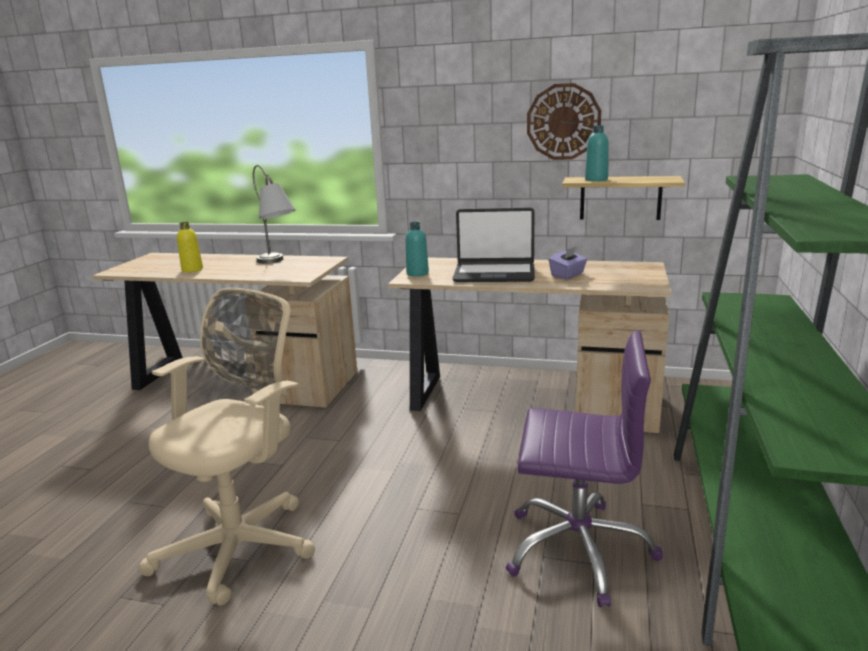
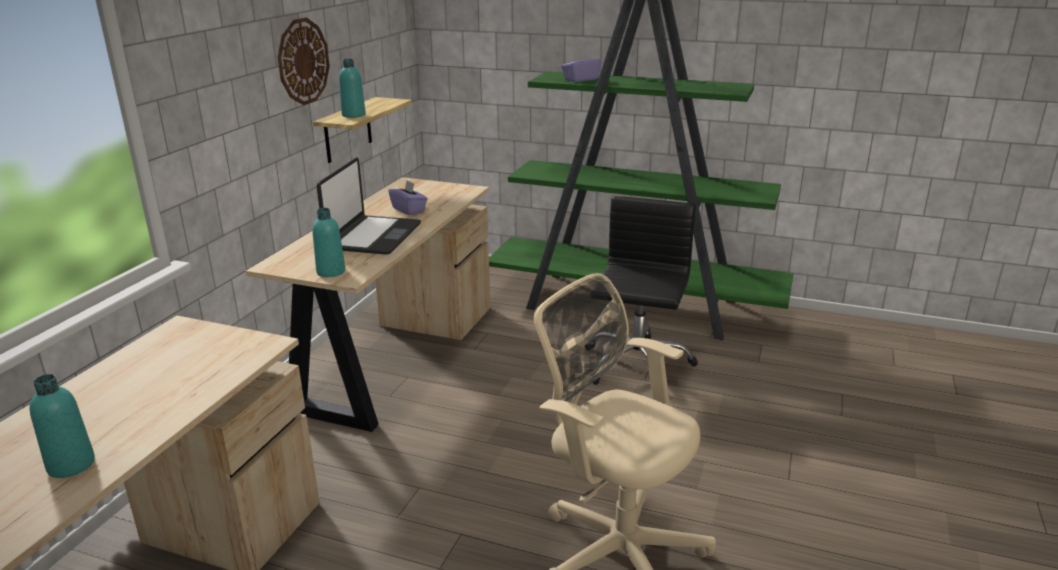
camera: 85 degrees left, 5 degrees up
(192, 269) = (71, 465): yellow bottle -> turquoise bottle
(277, 263) = (145, 371): grey table lamp -> none
(578, 549) = (636, 364): purple office chair -> black office chair
(774, 184) = (580, 79): none -> purple tissue box

